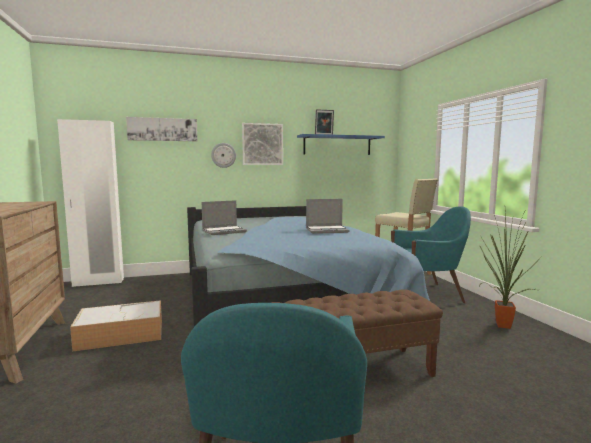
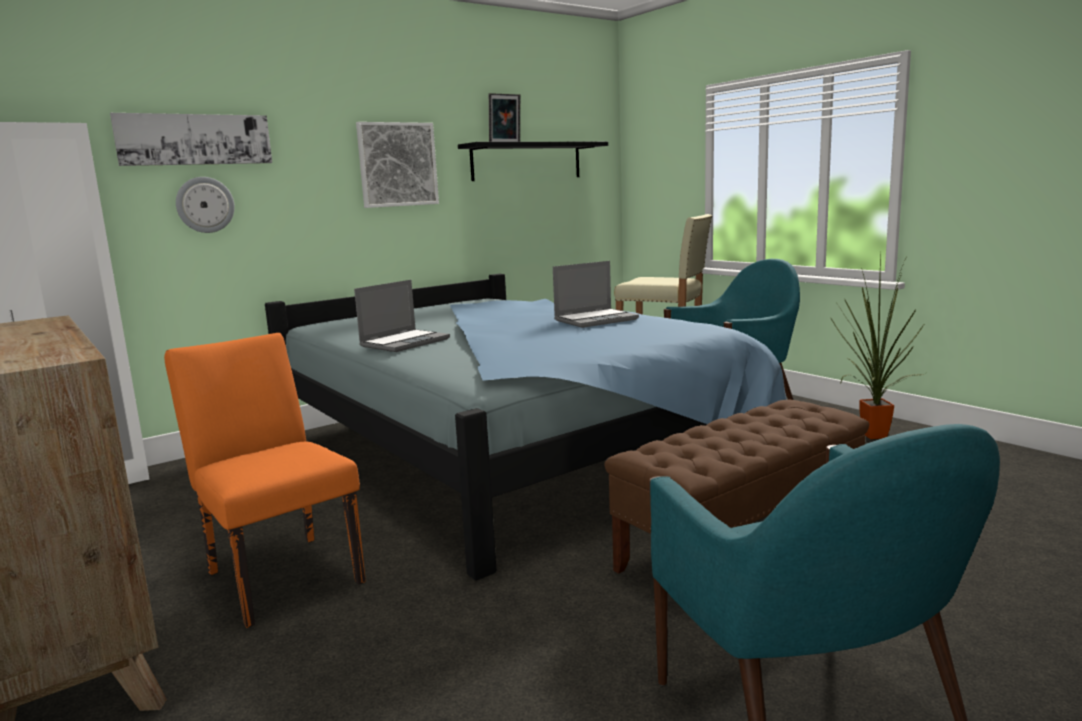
camera: 20 degrees left, 5 degrees up
(122, 334) = (280, 572): storage box -> orange chair
(223, 155) = (325, 190): wall clock -> wall clock (205, 205)
(337, 145) = (527, 161): blue shelf -> black shelf

